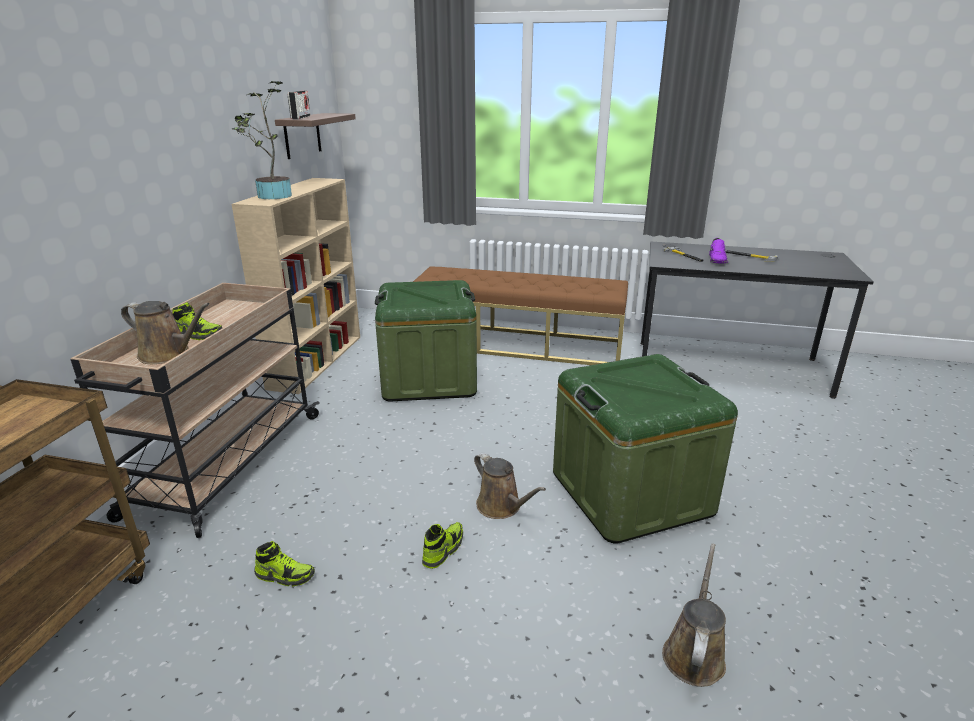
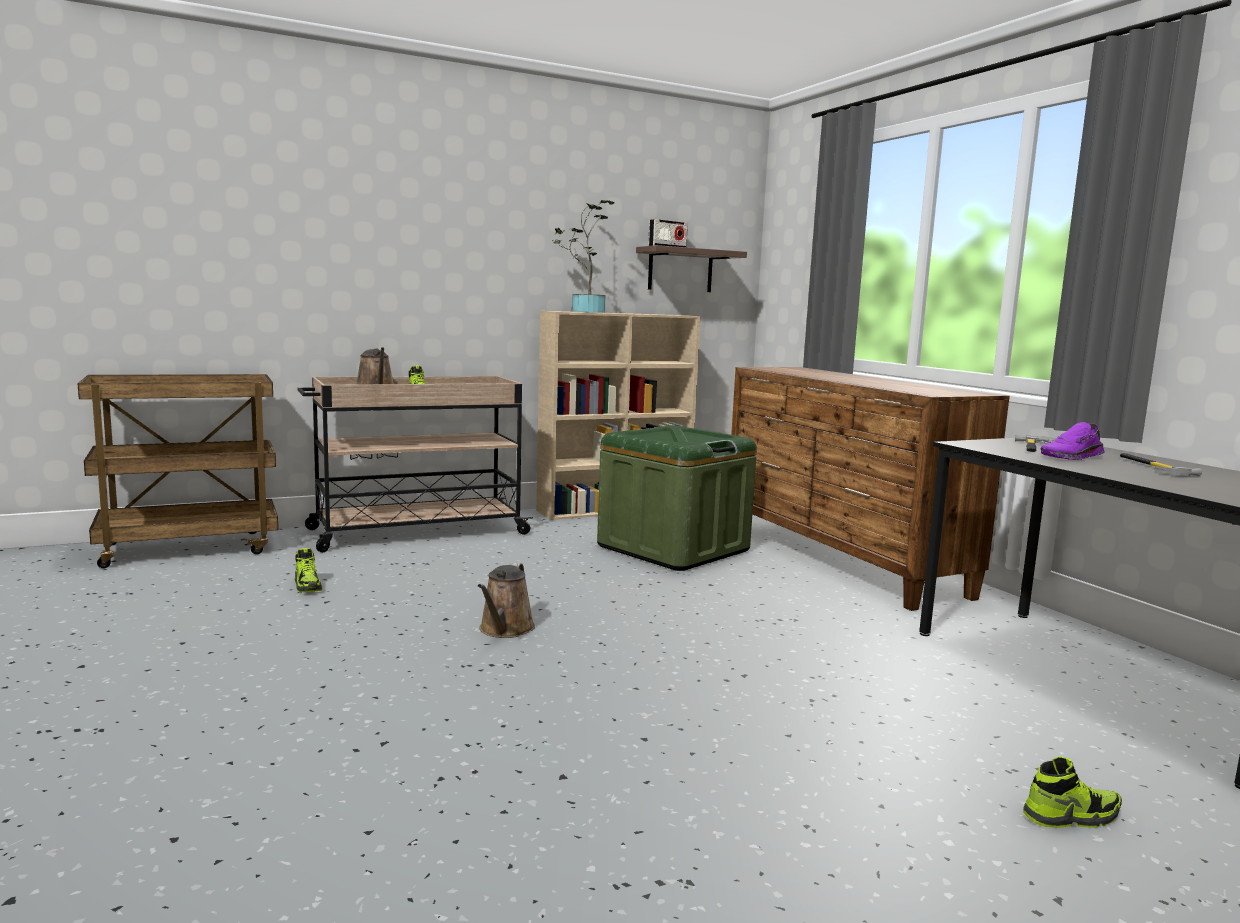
camera: 50 degrees right, 15 degrees down
(443, 550) = (406, 624): shoe -> shoe (1070, 816)
(518, 344) = (839, 560): brown bench -> brown dresser
(630, 493) = (632, 682): green storage box -> none
(694, 653) = (382, 772): brown watering can -> none

